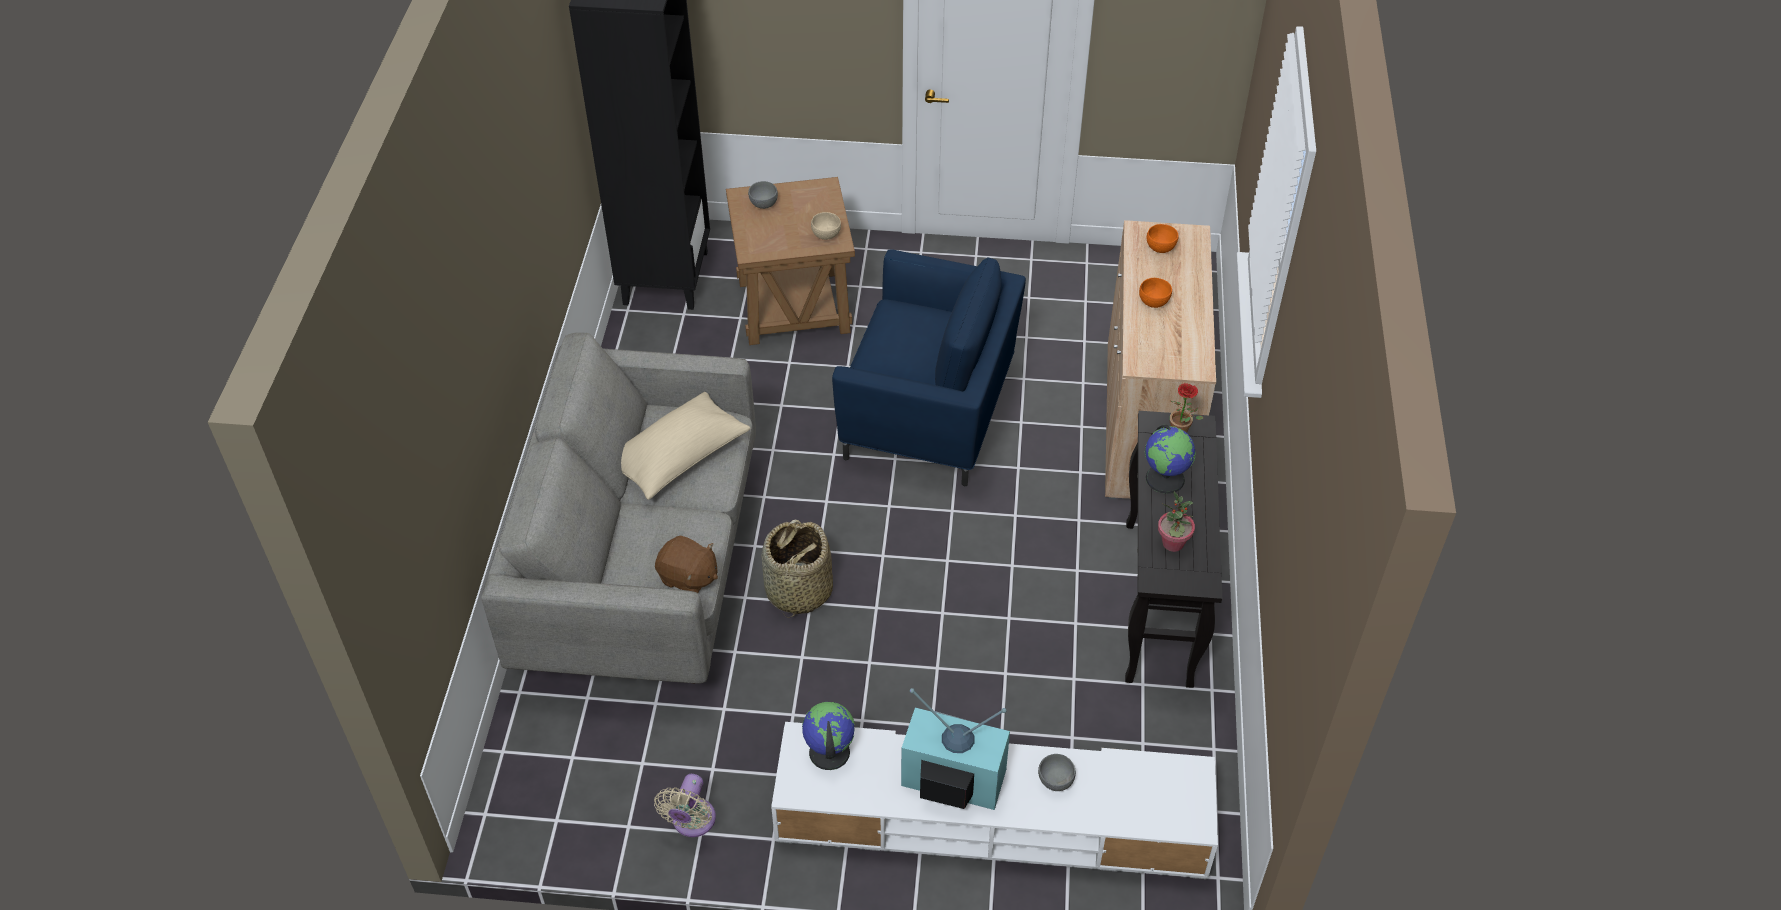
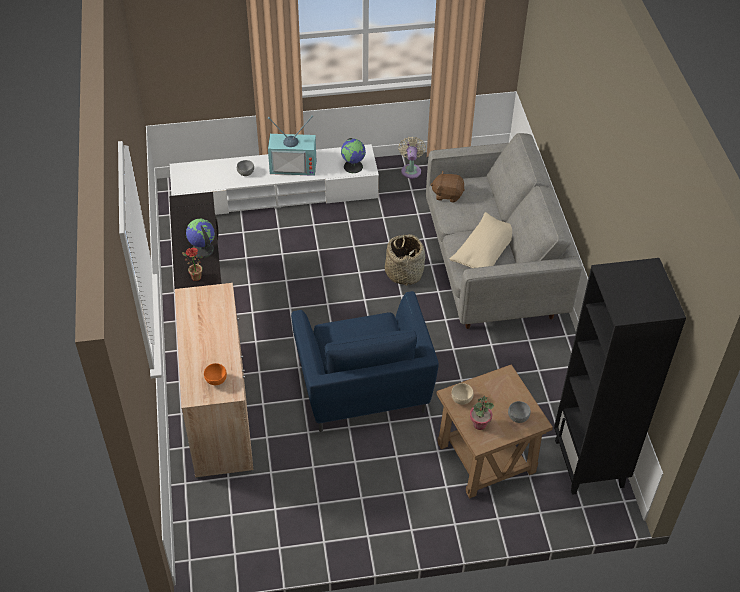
camera: 165 degrees right, 0 degrees up
(930, 416) = (363, 391): blue armchair -> blue armchair turned 105 degrees counterclockwise
(1153, 302) = (217, 336): orange bowl -> none
(1173, 543) = (196, 217): potted plant -> potted plant (479, 424)

